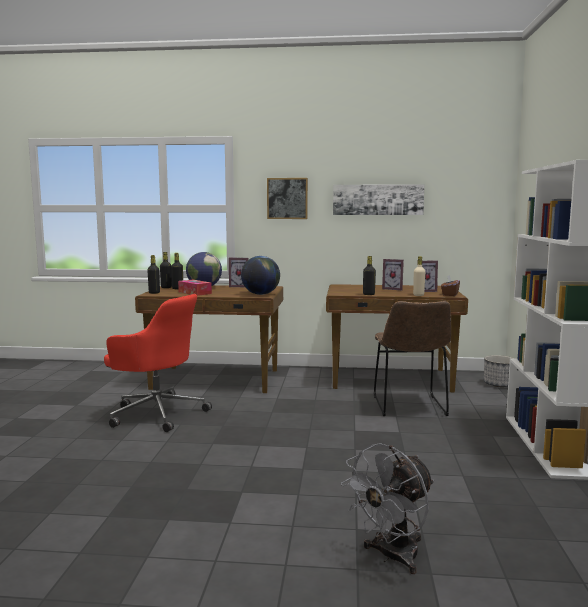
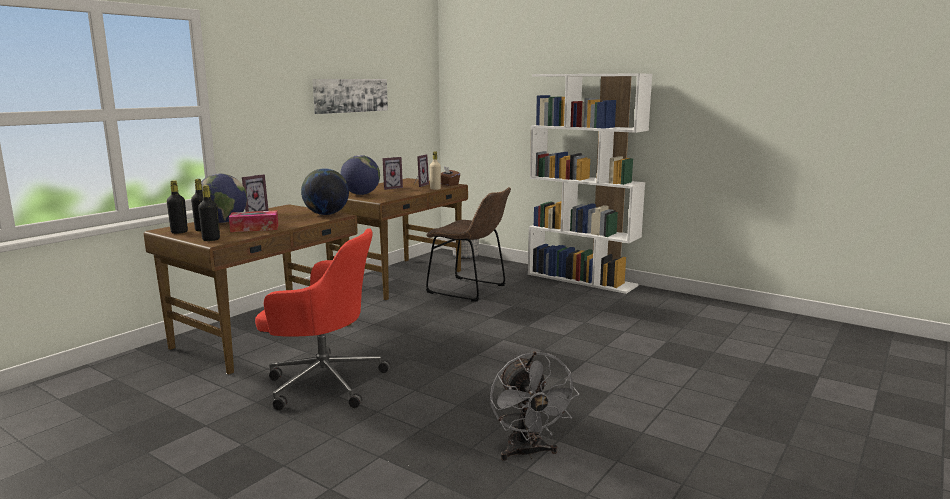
camera: 60 degrees left, 5 degrees up
(157, 413) = (323, 382): red office chair -> red office chair turned 45 degrees clockwise
(287, 198) = (269, 95): picture -> none
(349, 289) = (361, 194): none -> globe
(368, 294) = (403, 195): black bottle -> none
(391, 557) = (691, 356): grey fan -> grey fan (528, 453)

